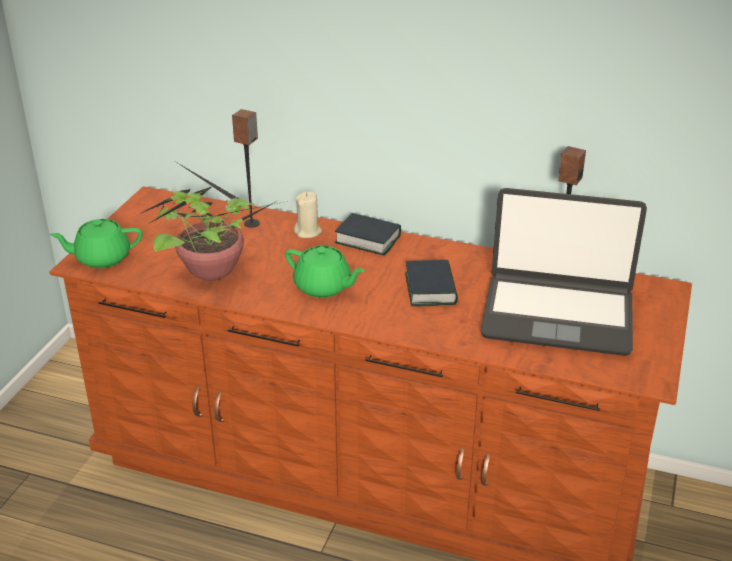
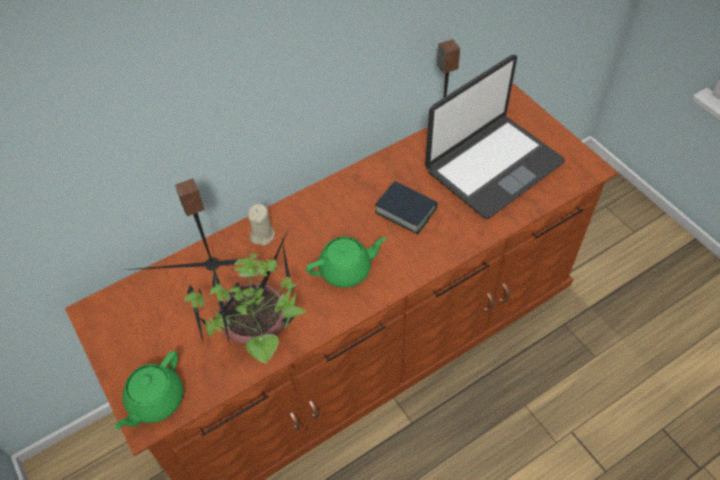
camera: 50 degrees left, 20 degrees up
(368, 239) = (309, 206): book -> none

